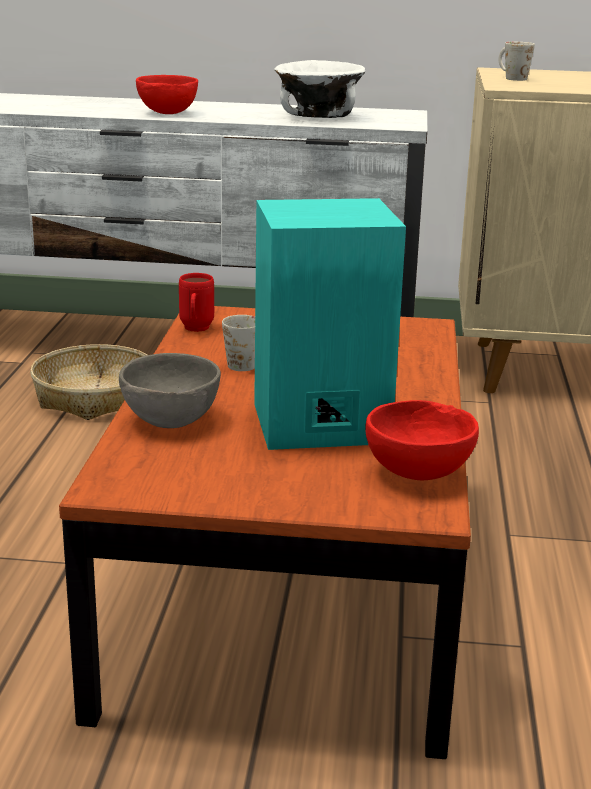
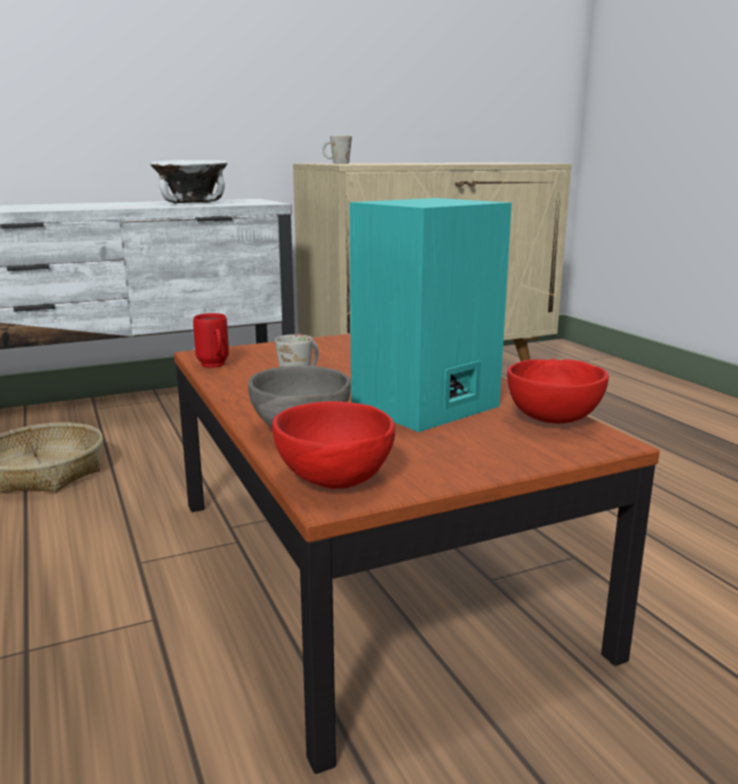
camera: 30 degrees left, 5 degrees down
(166, 113) = (57, 207): red bowl -> red bowl (333, 480)

